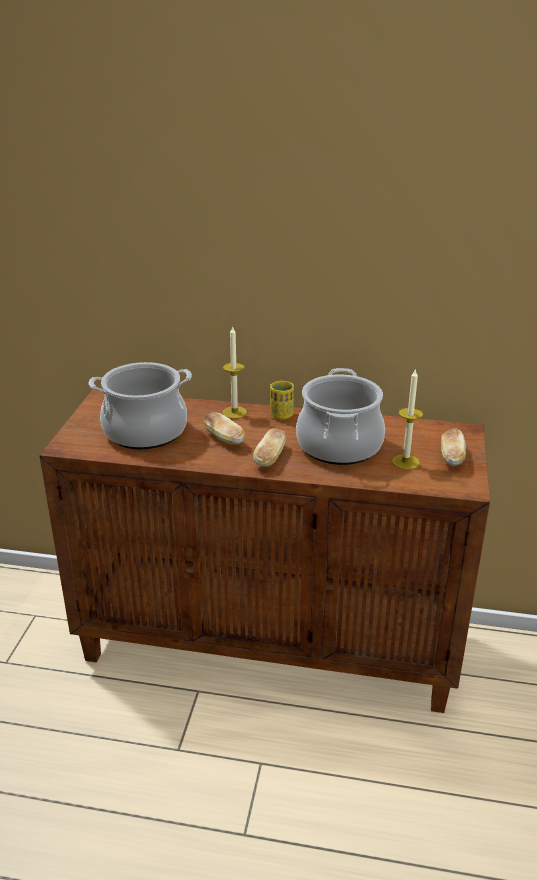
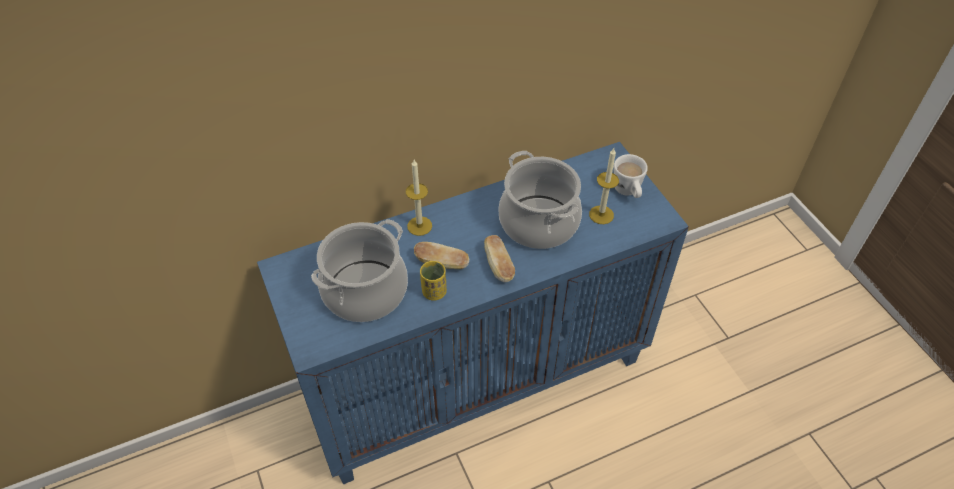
camera: 35 degrees left, 20 degrees up
(271, 645) = (477, 378): brown cabinet -> blue cabinet
(281, 415) = (462, 209): yellow cup -> yellow cup (434, 292)
(451, 457) = (628, 192): bread -> white mug

